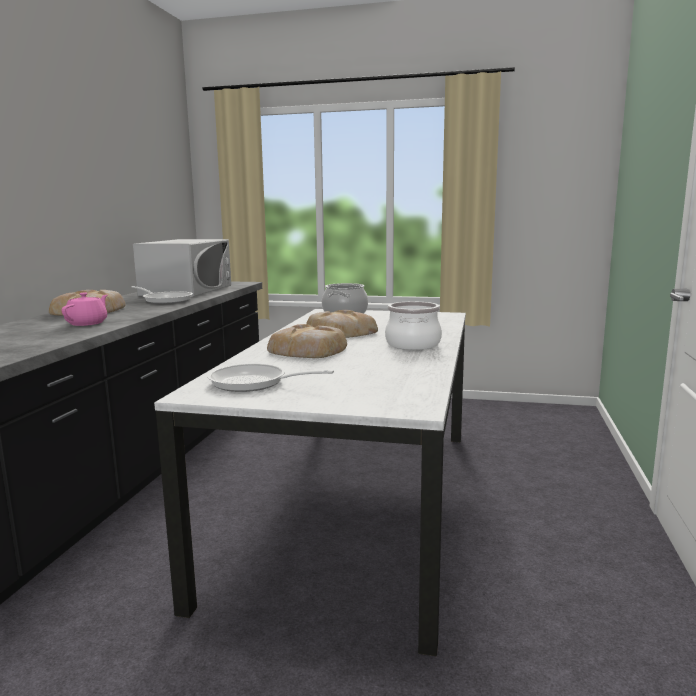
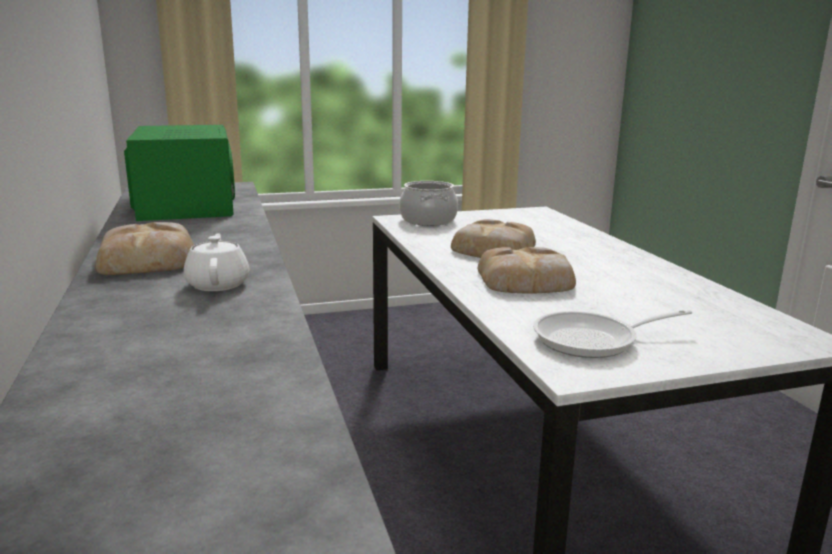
camera: 30 degrees left, 5 degrees up
(88, 323) = (218, 284): pink teapot -> white teapot
(165, 300) = (209, 226): frying pan -> none
(187, 290) = (187, 204): white microwave -> green microwave
(413, 345) = (608, 257): cooking pot -> none

